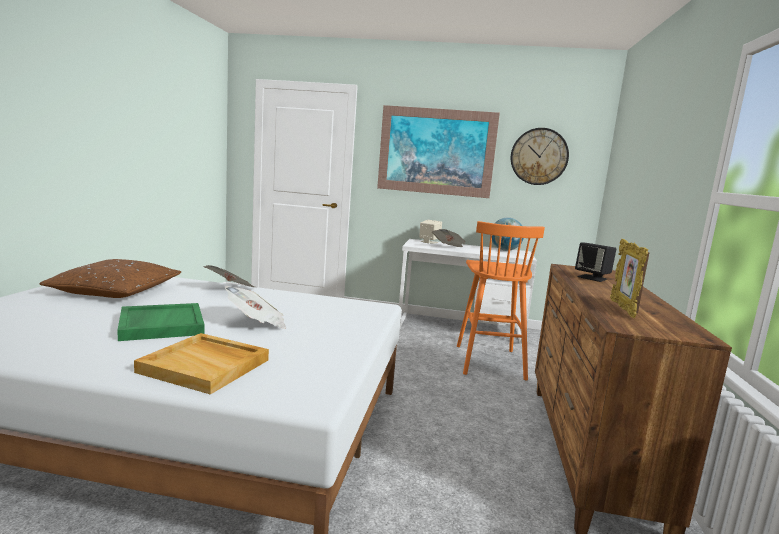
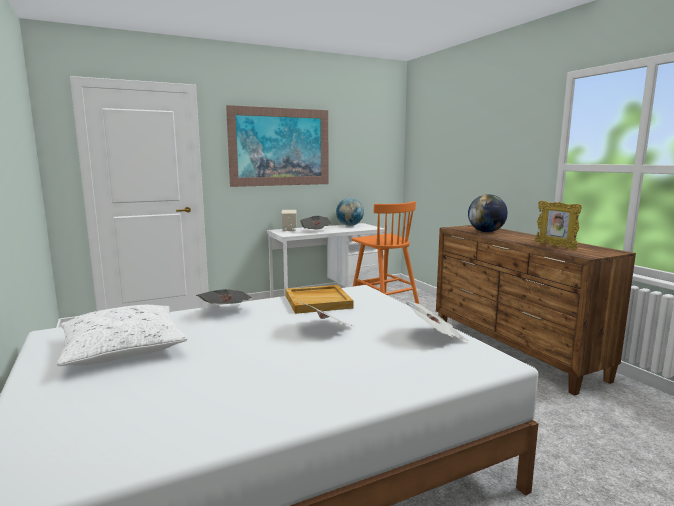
camera: 35 degrees left, 0 degrees up
(116, 291) = (123, 348): brown pillow -> white pillow
(161, 325) = (262, 358): green tray -> none
(206, 366) = (386, 370): beige tray -> beige tray (318, 301)
(323, 361) = (435, 336): none -> newspaper
(539, 156) = (360, 145): wall clock -> none
(593, 278) = (486, 232): black speaker -> globe

